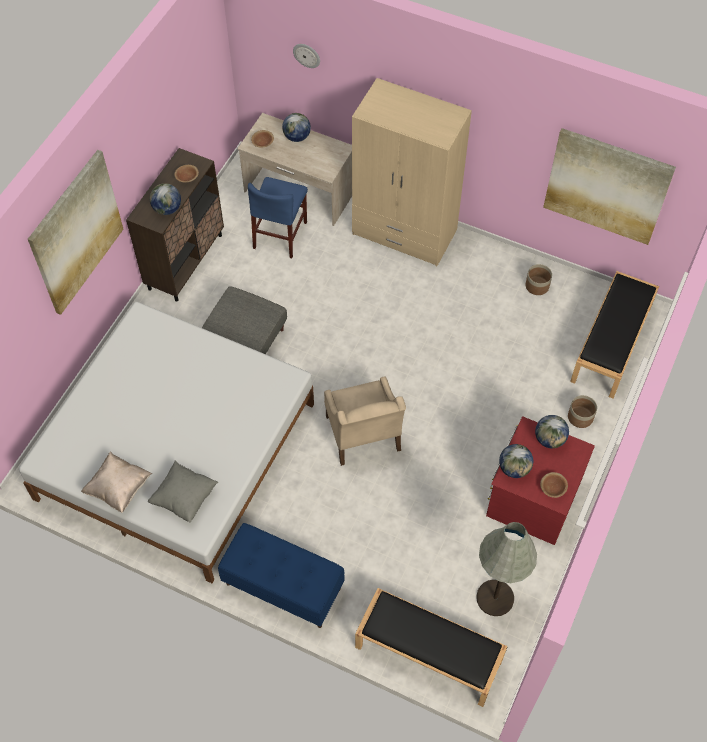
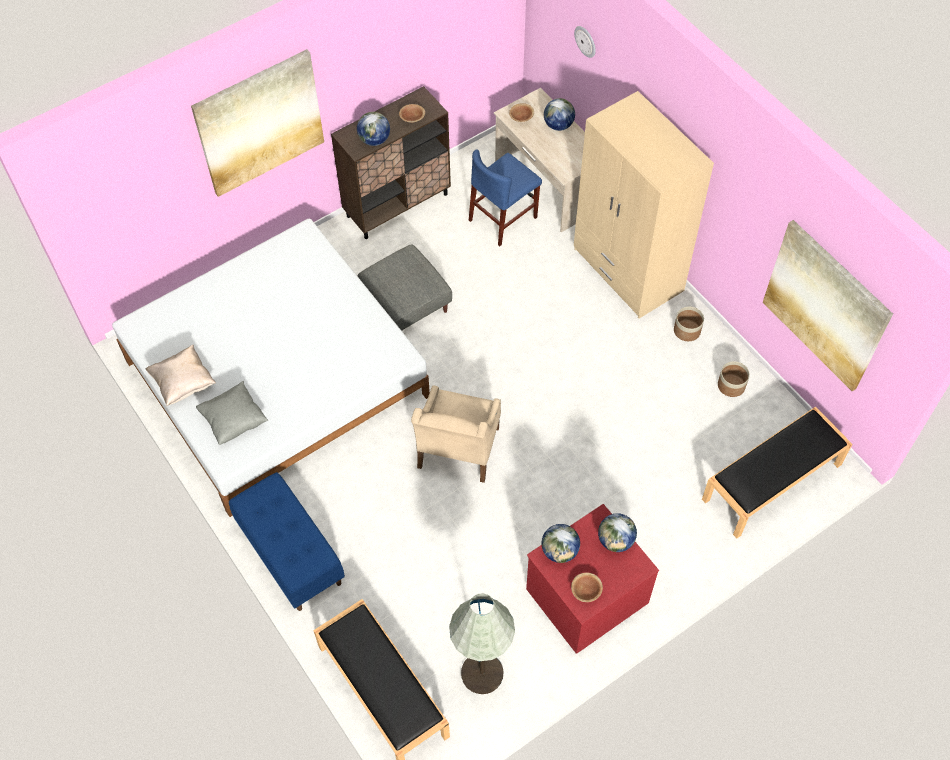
camera: 30 degrees right, 0 degrees up
(580, 417) = (688, 540): planter -> planter (687, 331)

